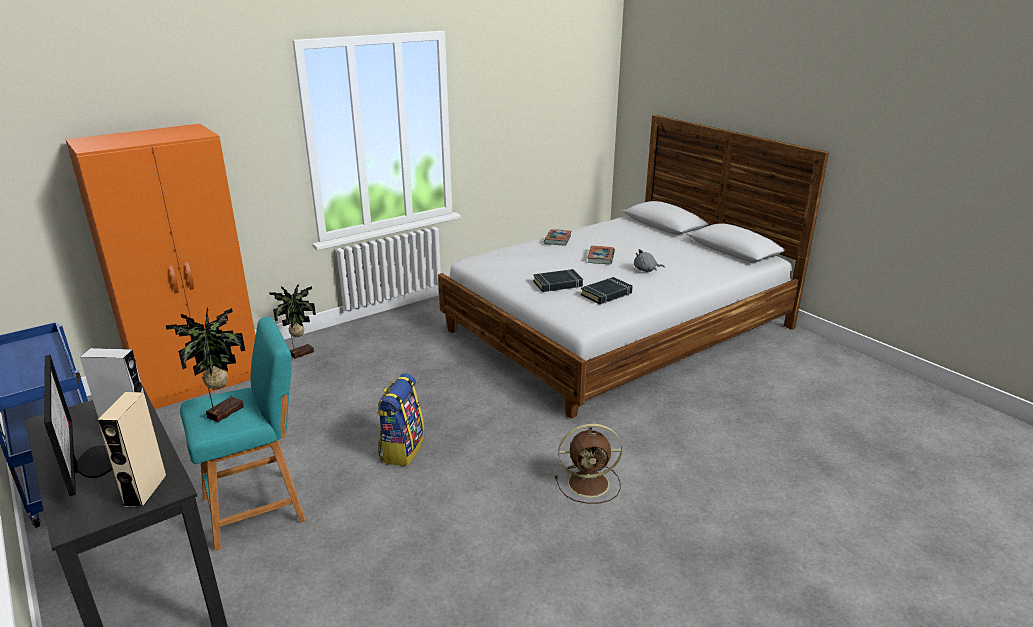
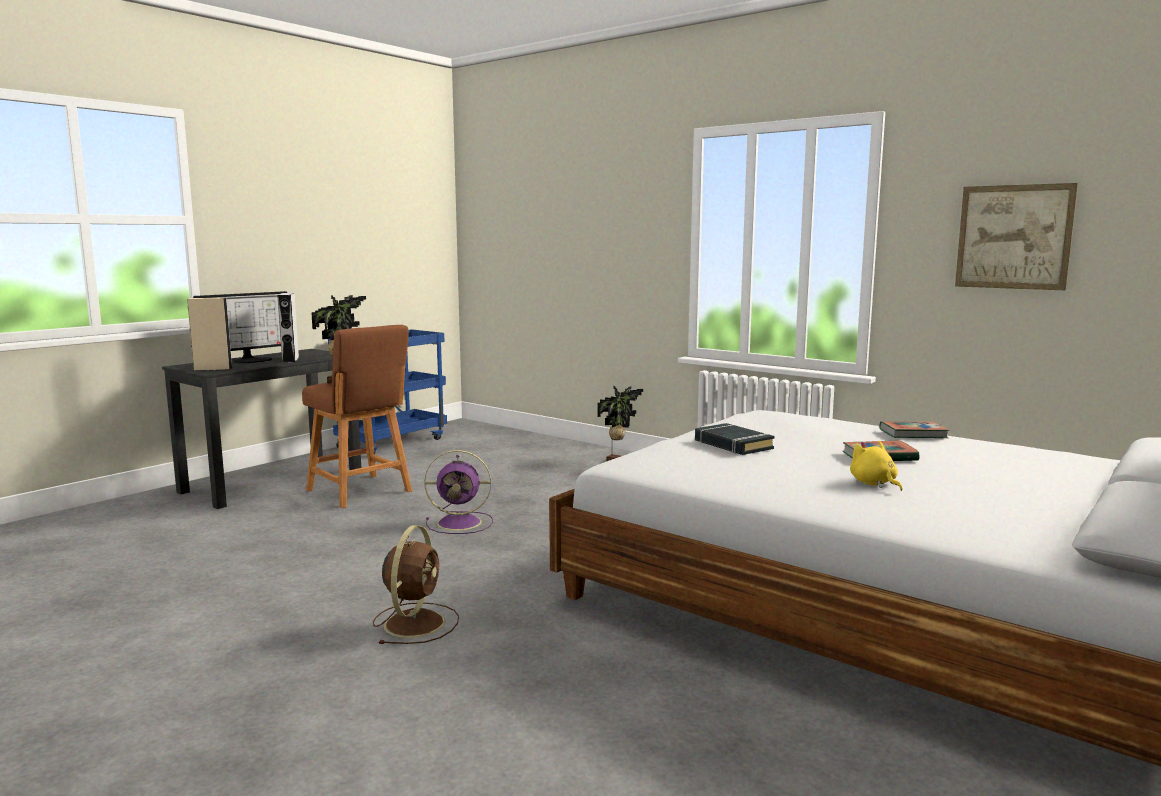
camera: 75 degrees right, 15 degrees down
(200, 381) = (541, 445): orange wardrobe -> none
(259, 507) = (361, 492): turquoise stool -> brown stool
(402, 449) = (461, 523): backpack -> purple fan
(518, 110) = (1014, 237): none -> picture
(590, 483) = (415, 622): brown fan -> brown fan turned 150 degrees counterclockwise
(606, 294) = (730, 468): black book -> none
(646, 270) = (874, 484): grey plush toy -> yellow plush toy

